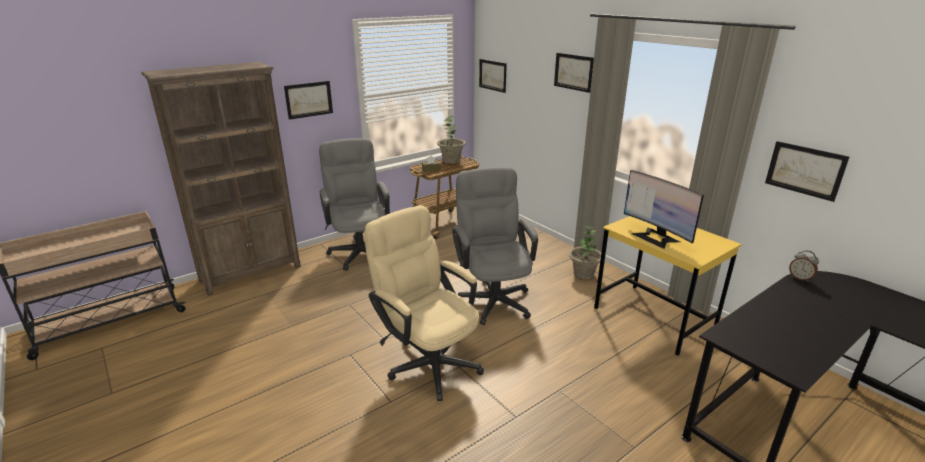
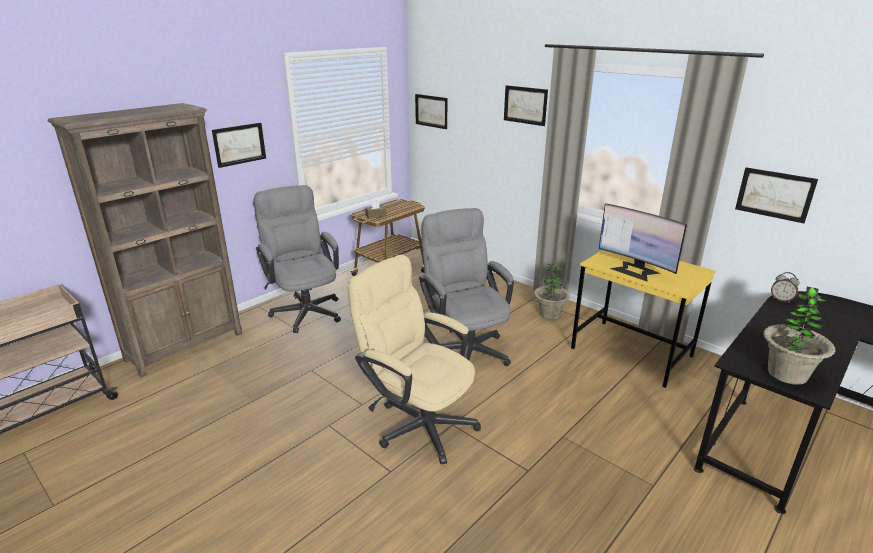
camera: 10 degrees left, 0 degrees up
(451, 161) = (394, 205): potted plant -> potted plant (787, 374)

